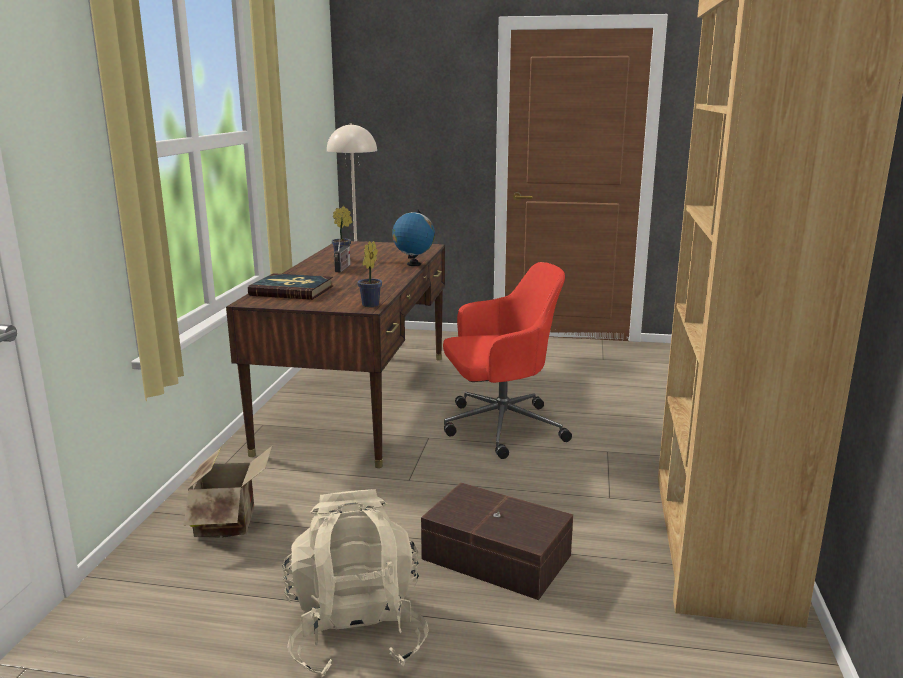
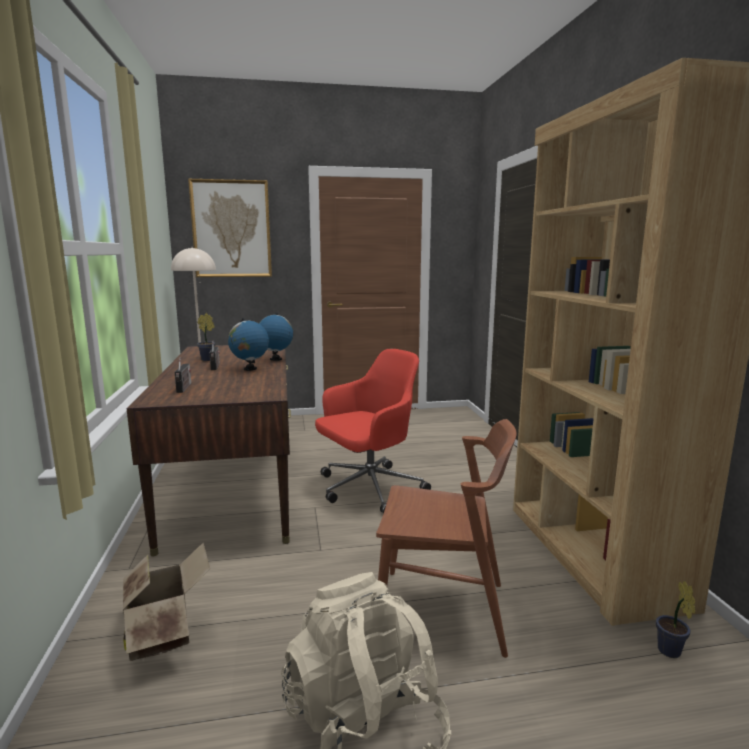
camera: 20 degrees left, 5 degrees down
(292, 290) = (184, 388): book -> radio
(369, 305) = (271, 394): potted plant -> potted plant (670, 653)
(375, 274) = (250, 369): none -> globe
(403, 99) = (231, 229): none -> picture
(496, 559) = (442, 610): brown storage box -> brown chair

